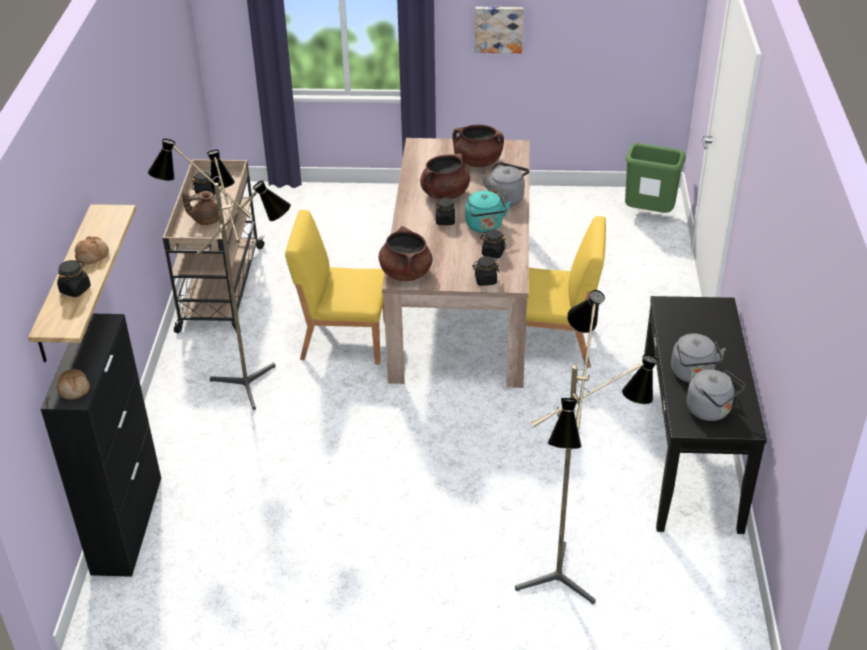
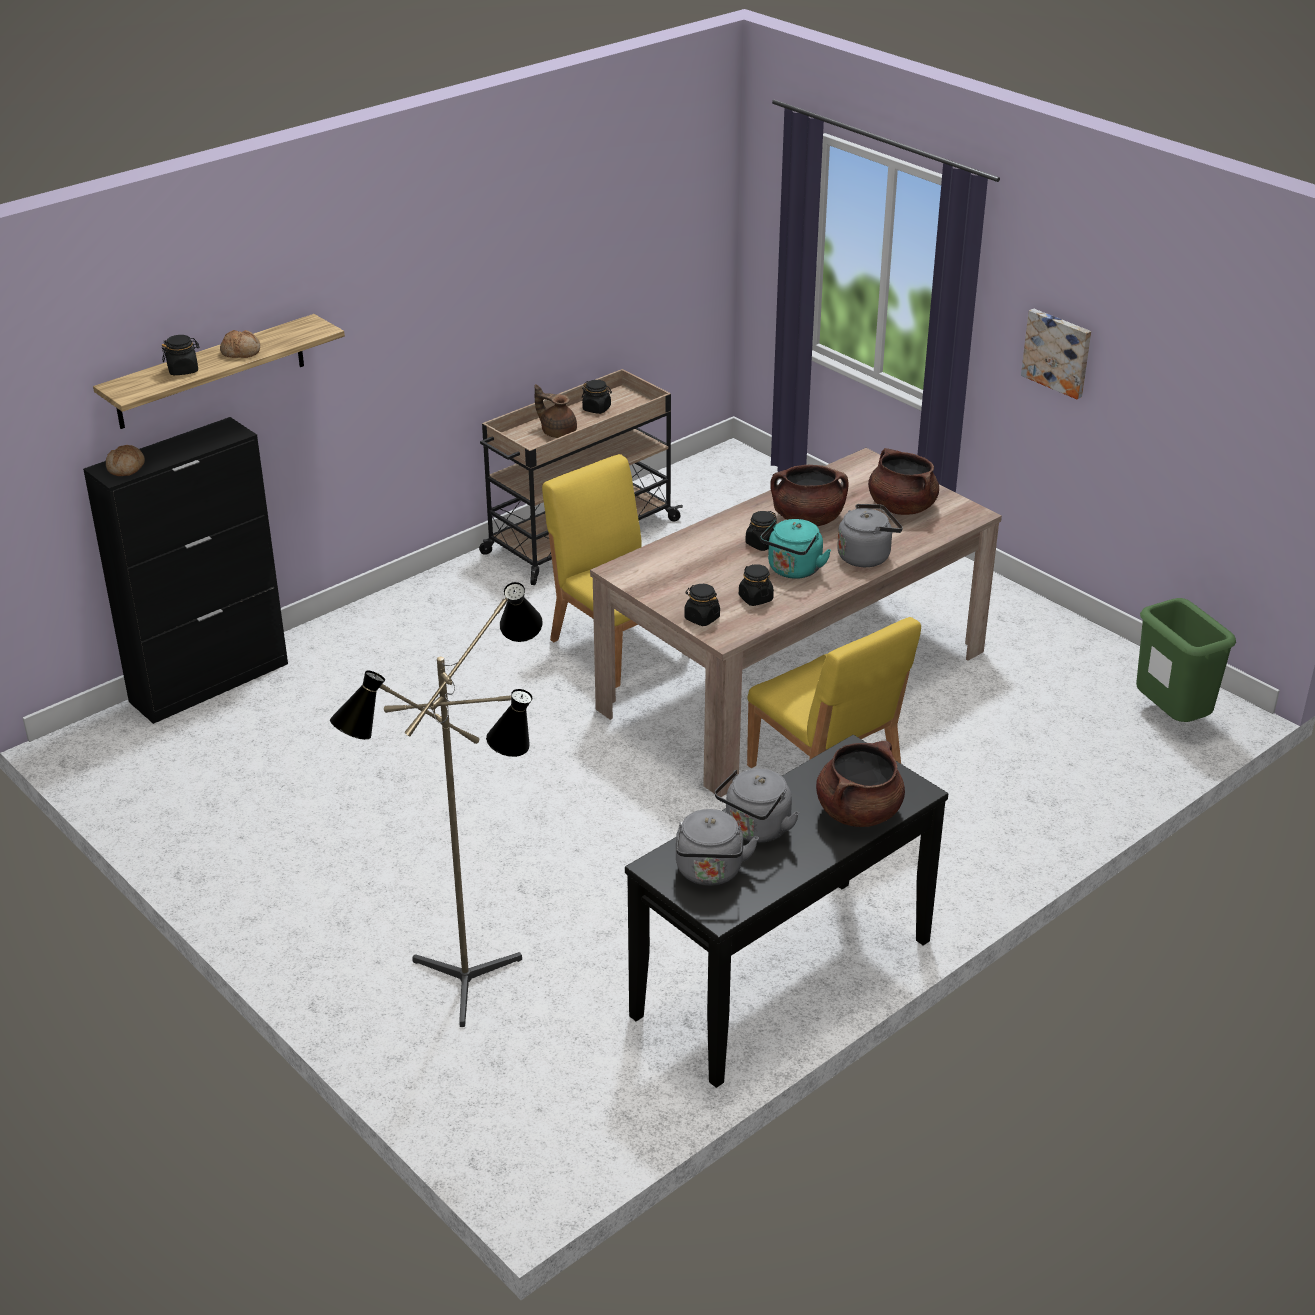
camera: 45 degrees right, 5 degrees down
(248, 380) = (479, 629): floor lamp -> none
(405, 273) = (637, 568): brown cooking pot -> brown cooking pot (858, 812)

